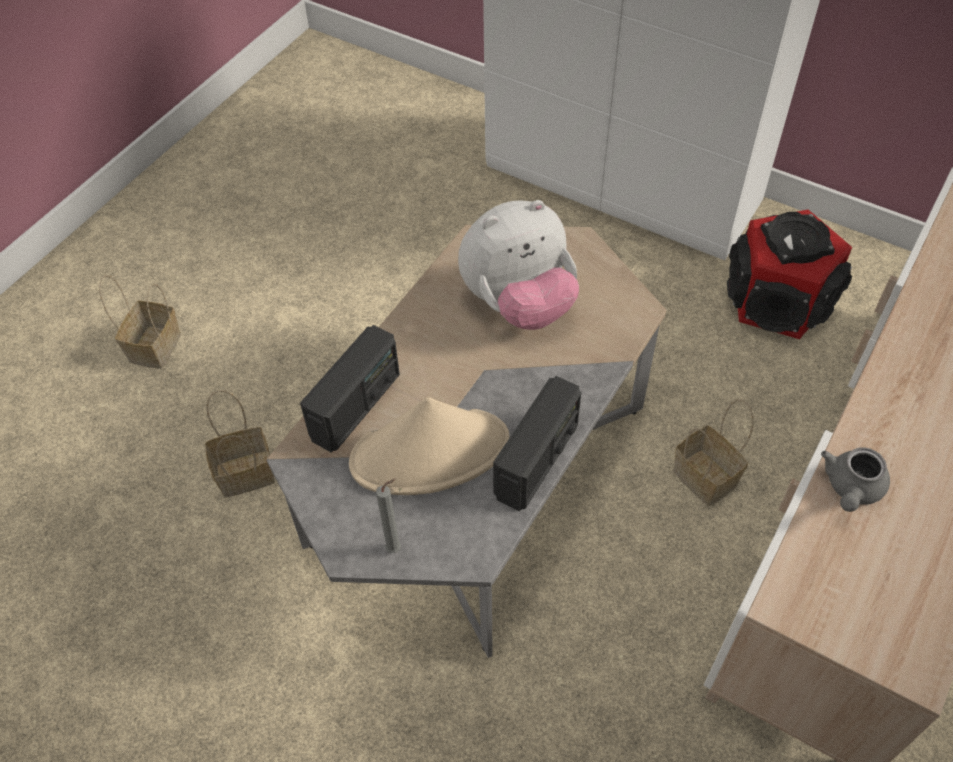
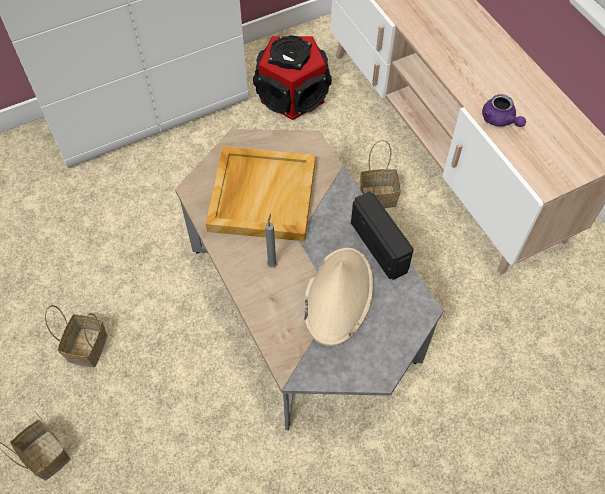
camera: 60 degrees left, 5 degrees up
(247, 472) = (204, 439): basket -> basket (87, 346)
(356, 406) = (277, 319): radio -> none
(396, 548) = (393, 347): grey candle -> grey candle (272, 264)
(519, 304) = (261, 195): plush toy -> beige tray
(850, 489) = (500, 120): grey teapot -> purple teapot

